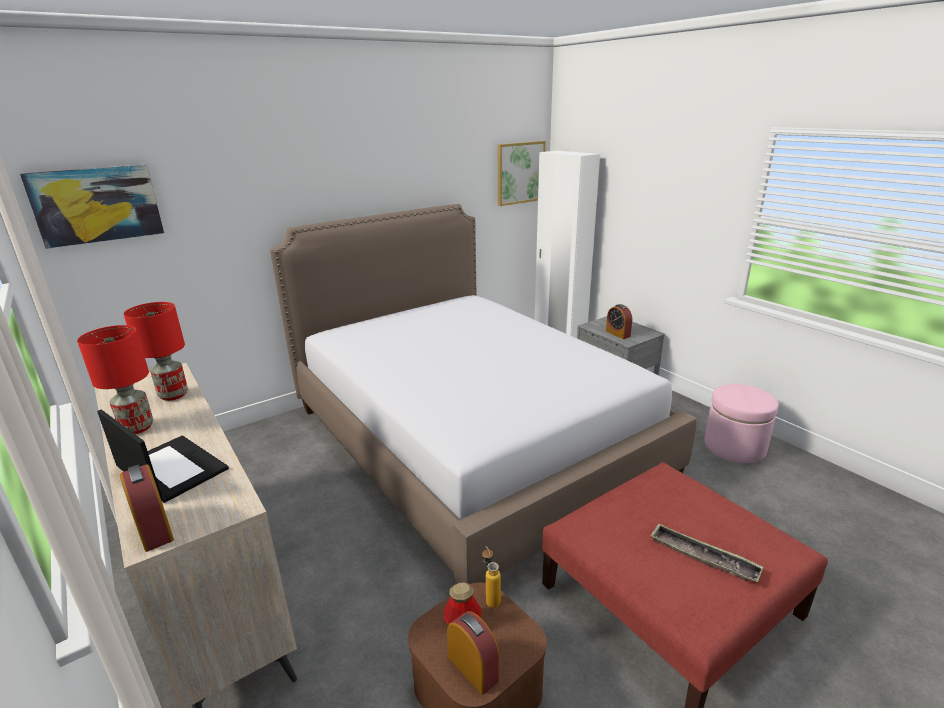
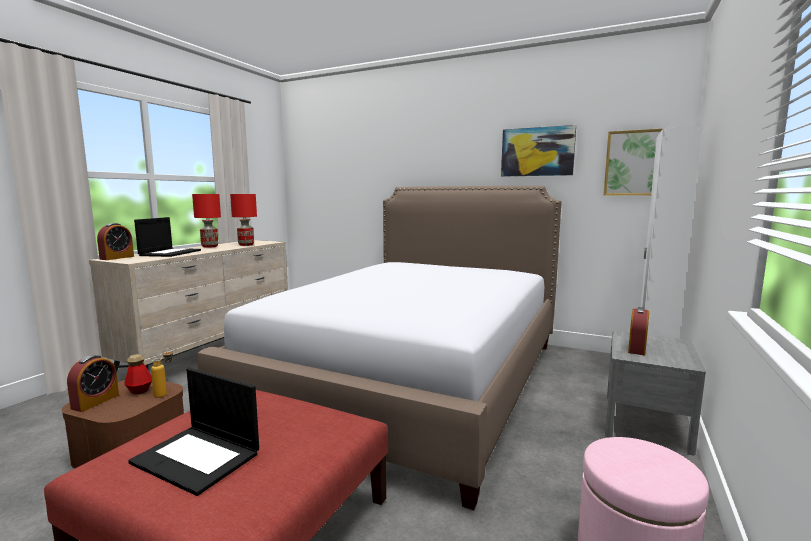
camera: 60 degrees right, 15 degrees down
(97, 205) = (315, 163): picture -> picture (537, 152)
(703, 557) = (198, 458): tray -> laptop

